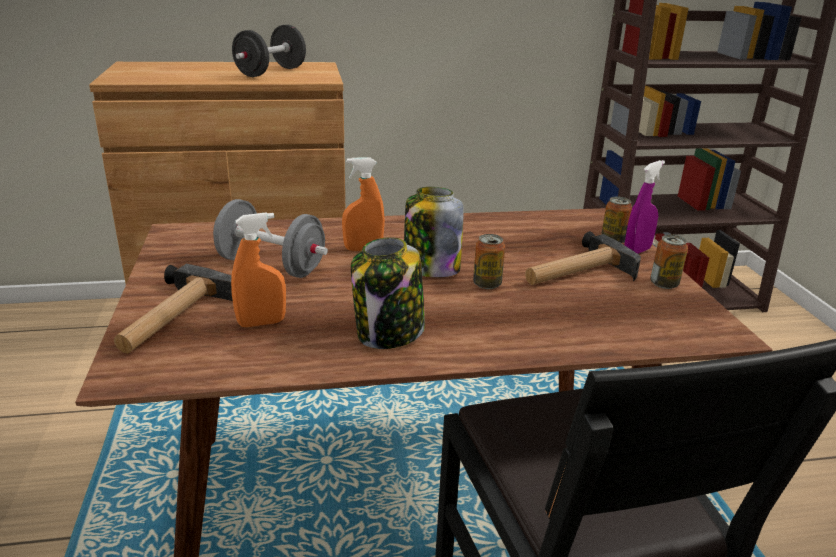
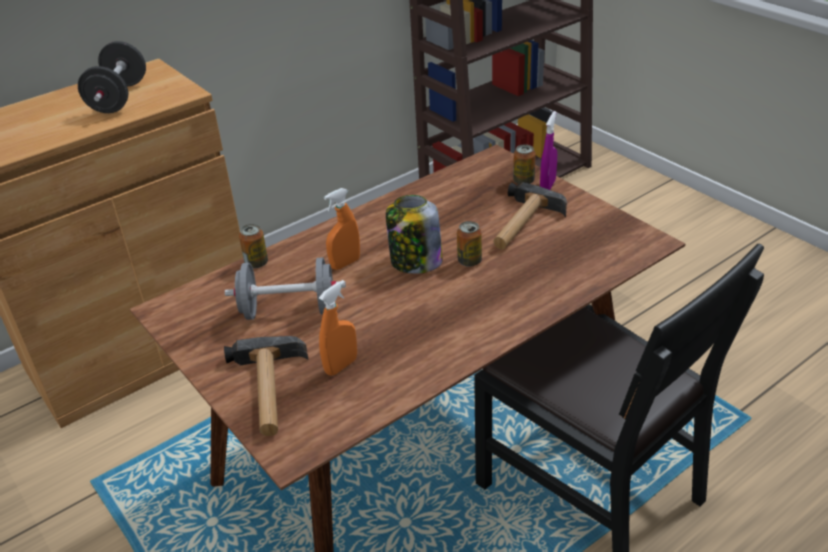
camera: 25 degrees left, 10 degrees up
(389, 333) = (441, 334): jar -> none
(664, 284) = (587, 212): can -> can (256, 263)

